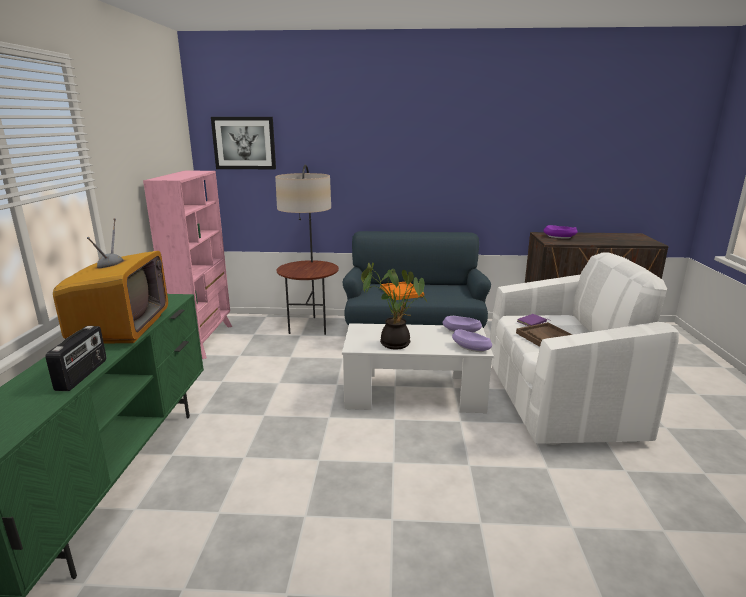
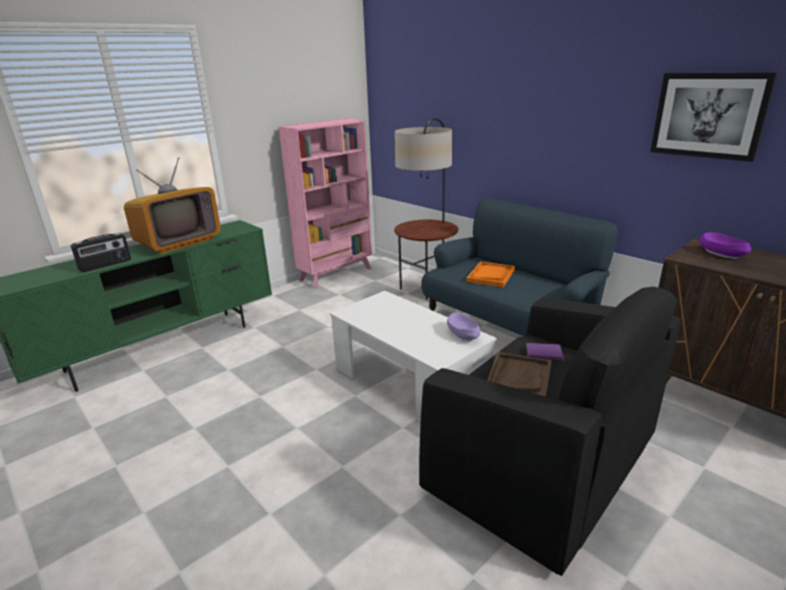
camera: 45 degrees right, 5 degrees up
(244, 143) = (401, 93): picture -> picture (708, 115)
(395, 342) = (382, 321): potted plant -> none
(470, 348) = (435, 354): purple bowl -> none
(559, 399) = (542, 465): white armchair -> black armchair

